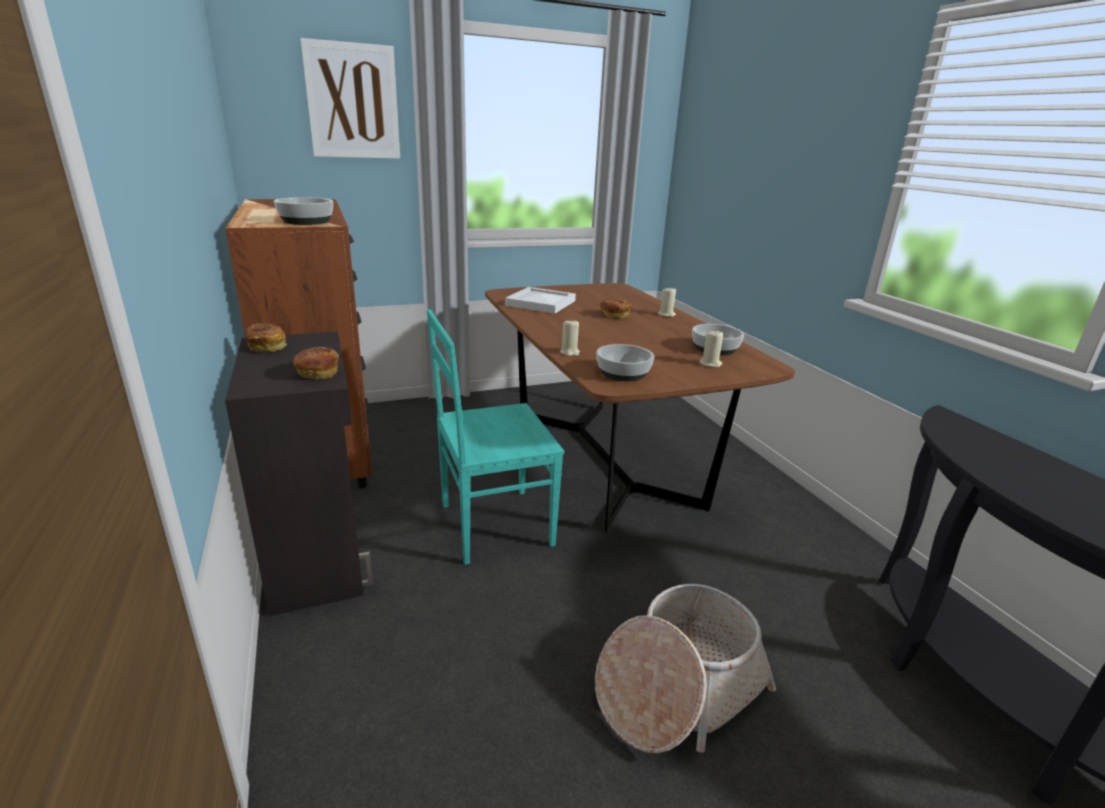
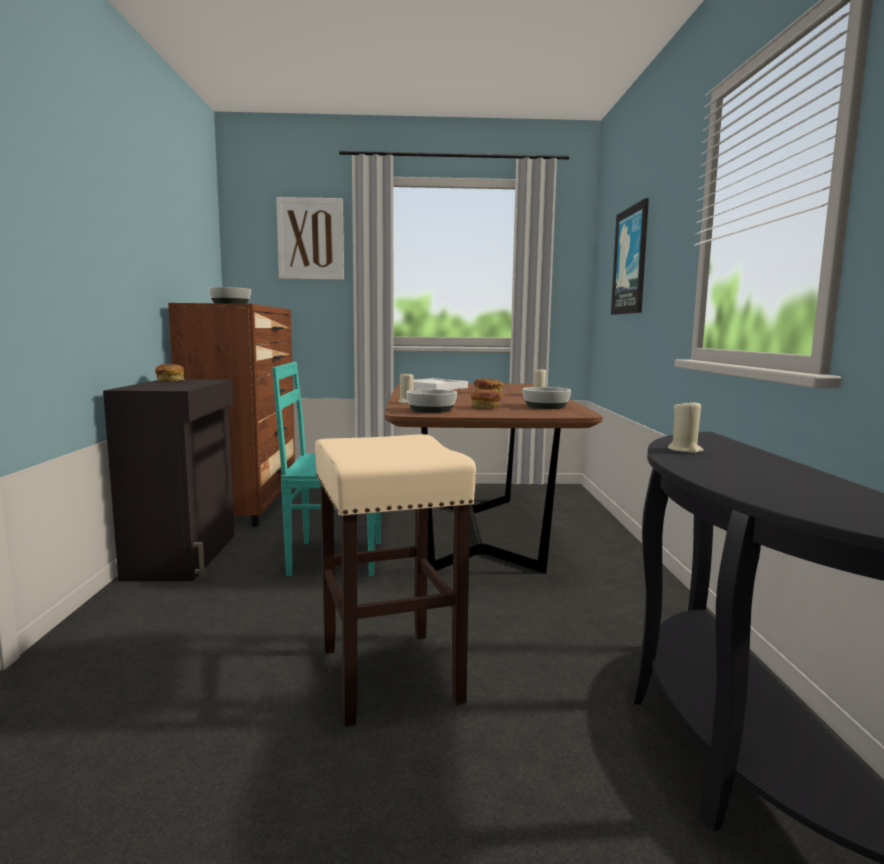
camera: 20 degrees right, 15 degrees down
(317, 373) = (180, 387): bread -> bread (485, 407)
(677, 689) = (388, 673): basket -> beige stool
(710, 364) = (523, 411): beige candle -> beige candle (685, 450)
(754, 163) = (631, 261): none -> picture

